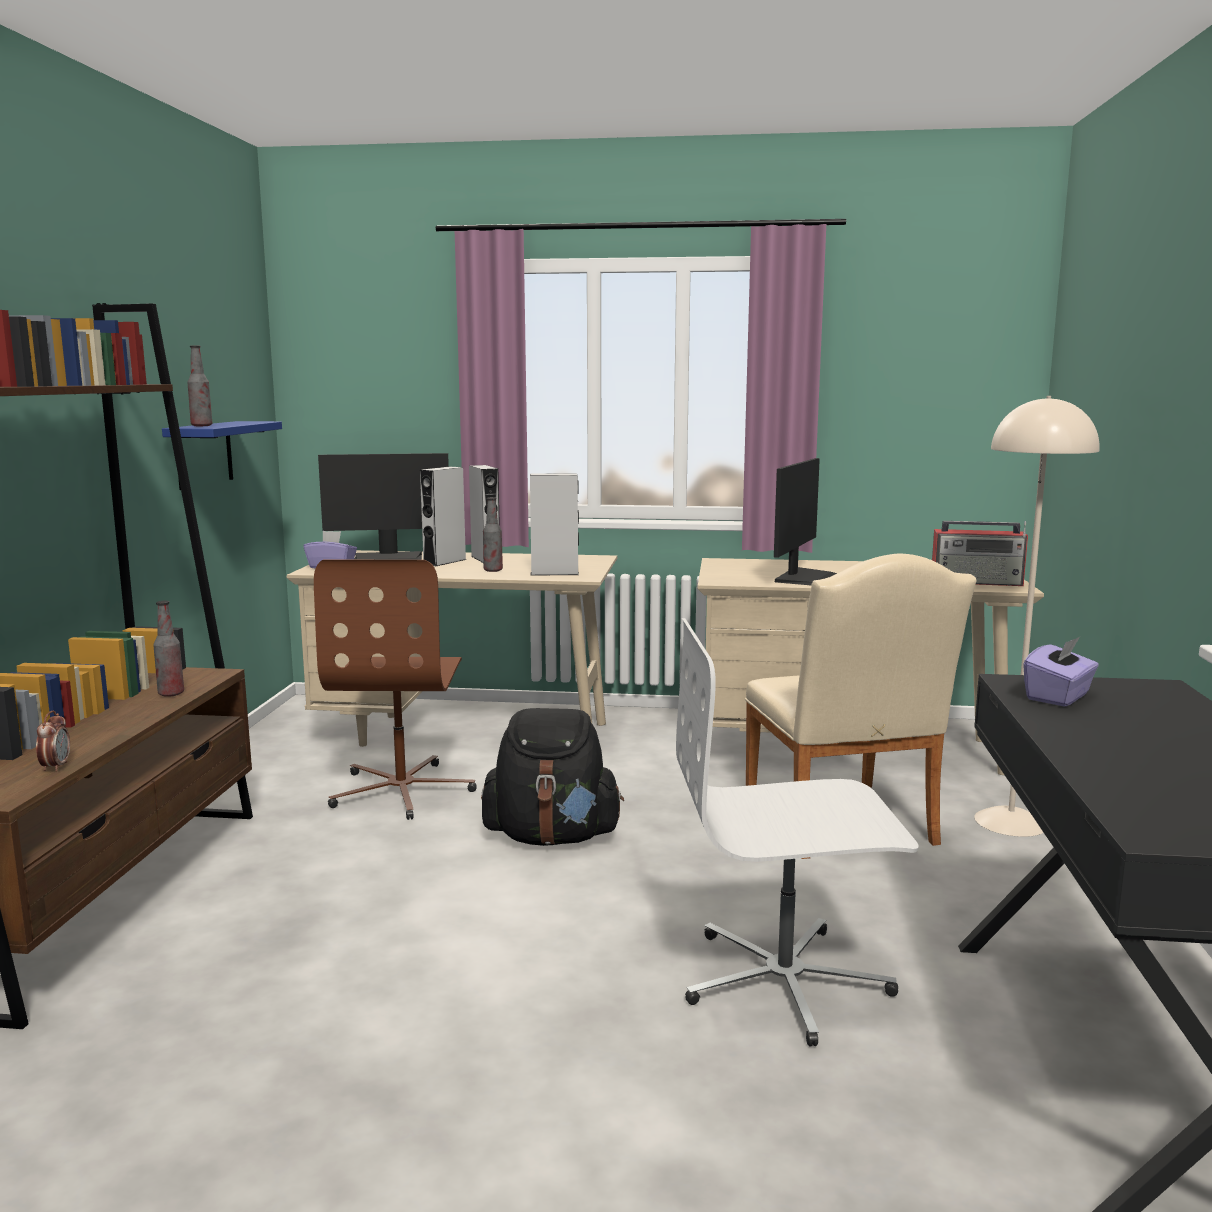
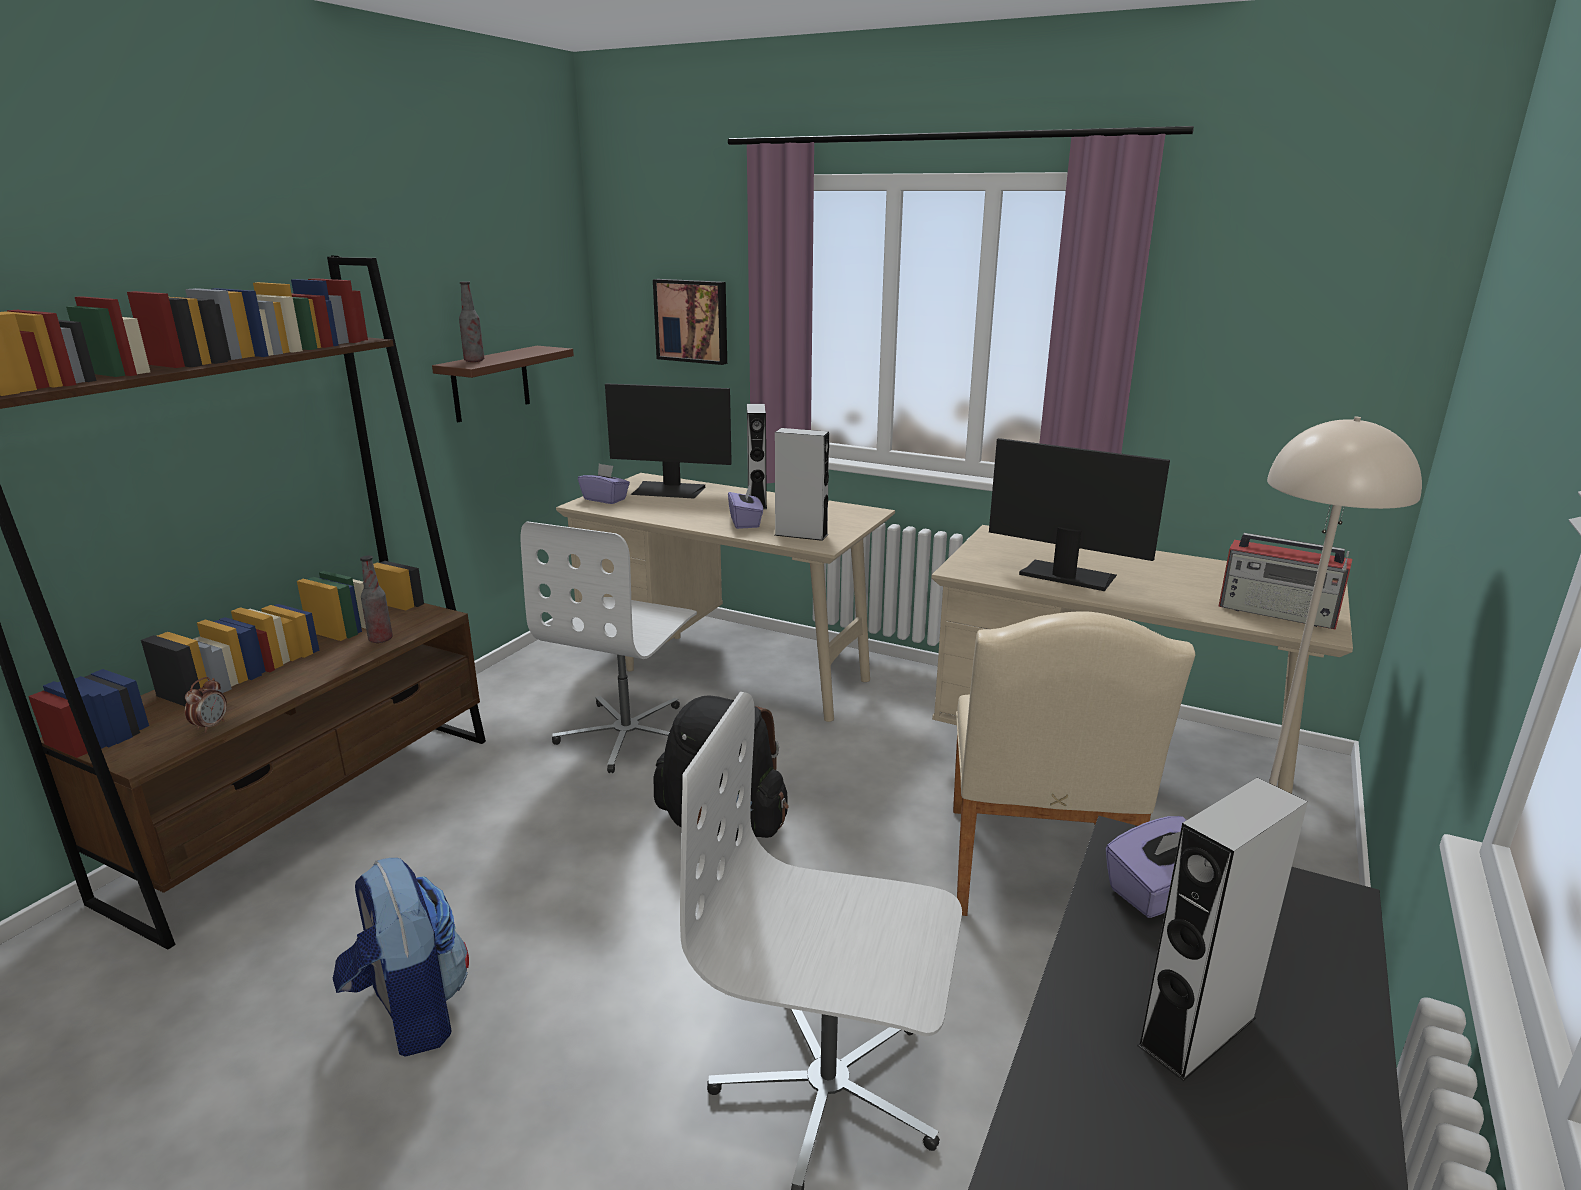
camera: 20 degrees right, 10 degrees up
(204, 454) = (490, 383): blue shelf -> brown shelf
(355, 1016) = (411, 1012): none -> backpack
(391, 397) = (692, 321): none -> picture
(402, 790) = (628, 734): brown office chair -> white office chair
(444, 562) = (714, 502): grey speaker -> grey speaker (1197, 1031)
(493, 570) = (745, 522): bottle -> purple tissue box
(804, 577) = (1066, 575): monitor -> monitor turned 105 degrees counterclockwise

